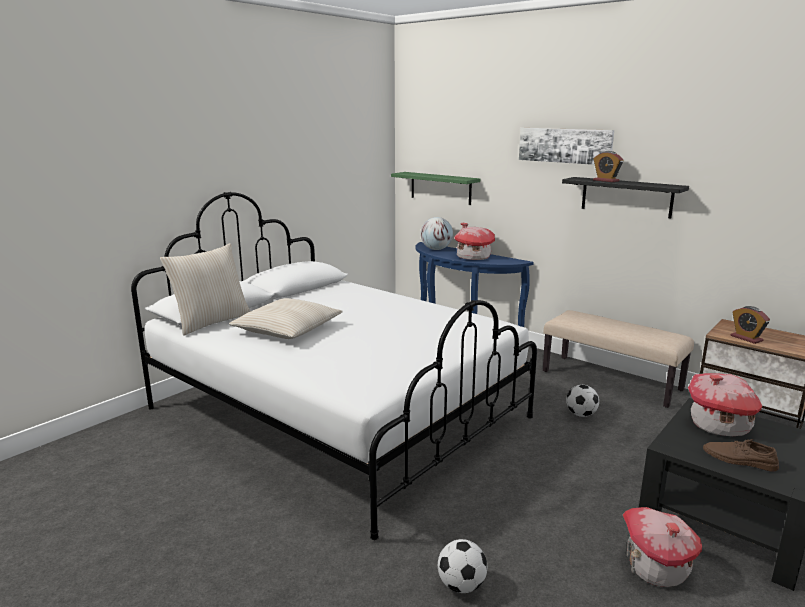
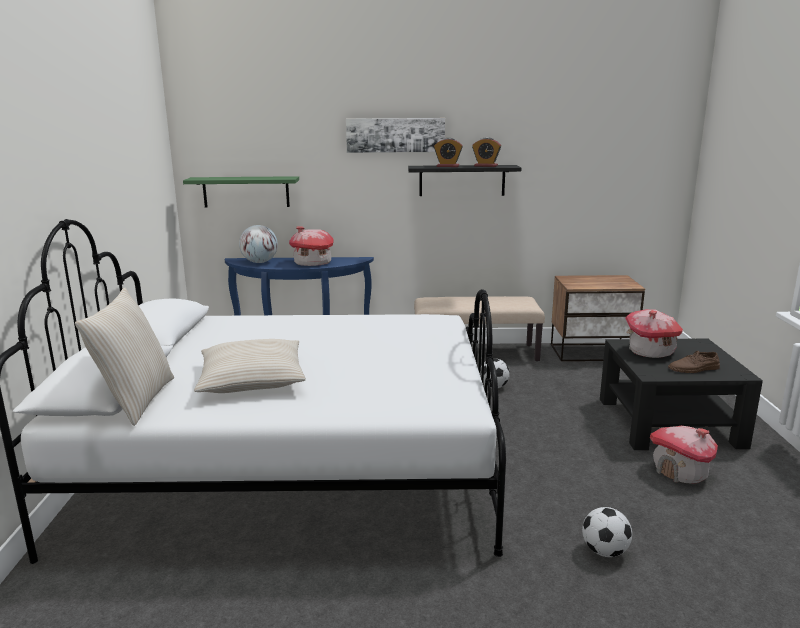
camera: 40 degrees left, 0 degrees up
(746, 338) = (592, 285): alarm clock -> alarm clock (486, 166)

